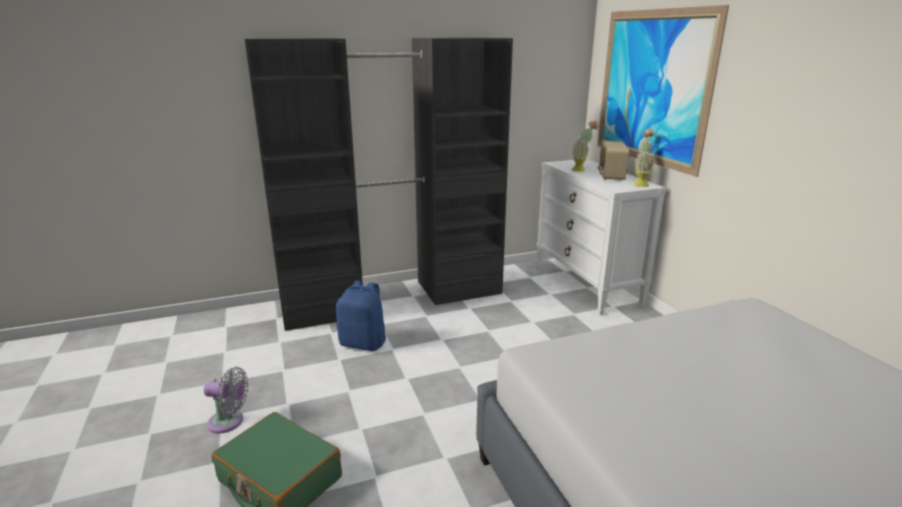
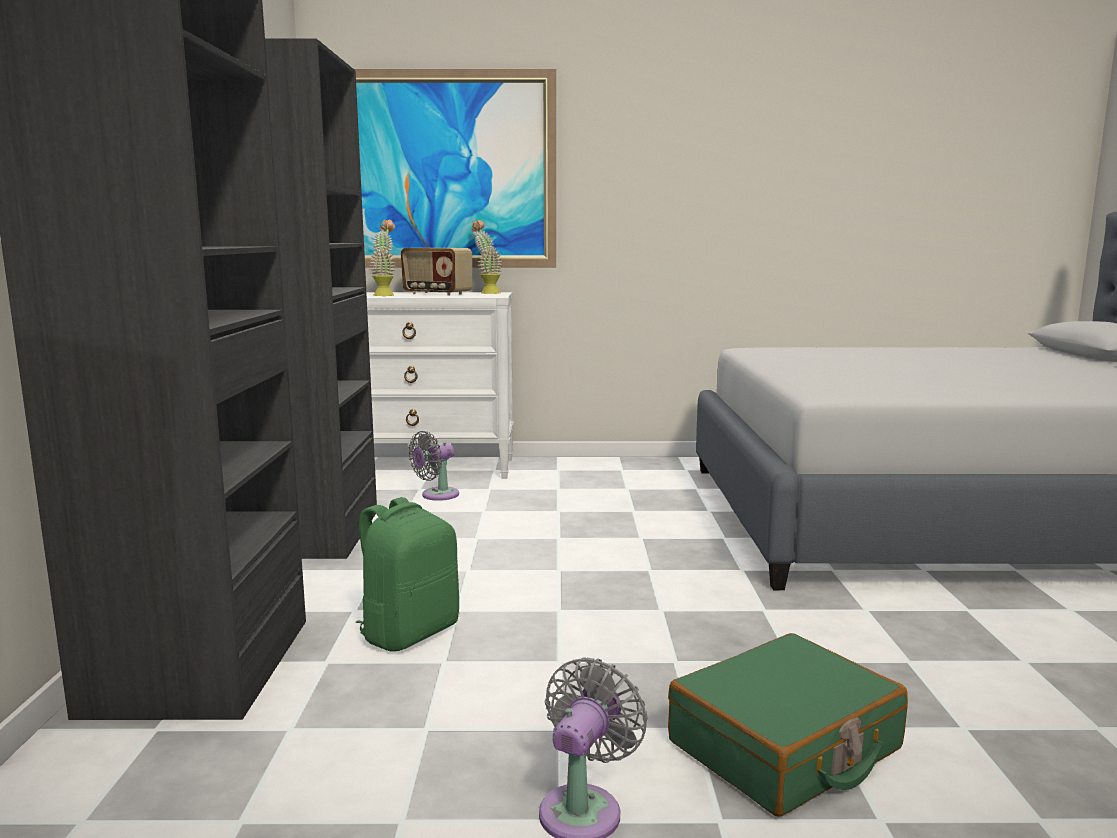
camera: 70 degrees left, 10 degrees down
(363, 343) = (409, 632): blue backpack -> green backpack
(543, 301) = (436, 495): none -> grey fan

